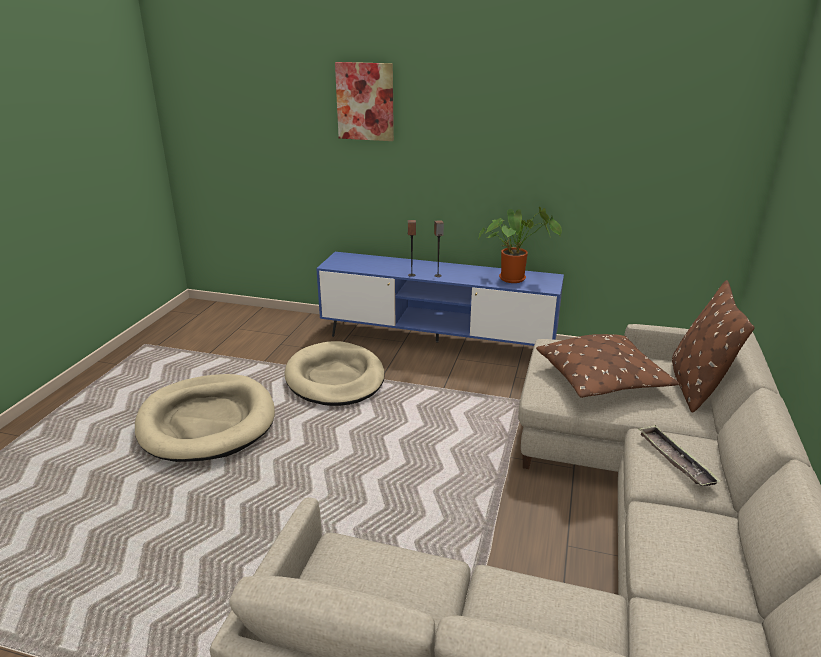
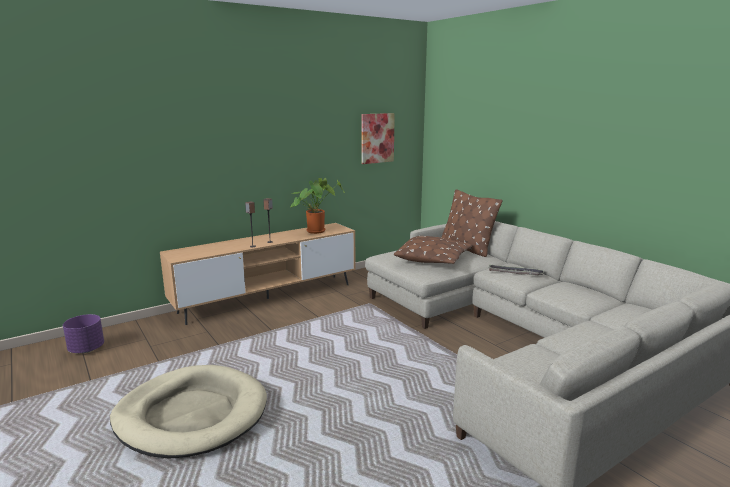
camera: 50 degrees left, 10 degrees down
(245, 325) = (86, 349): none -> purple planter
(335, 378) = (240, 344): beige dog bed -> none
(365, 101) = (178, 115): picture -> picture (377, 138)
(437, 342) = (268, 298): blue tv stand -> brown tv stand

